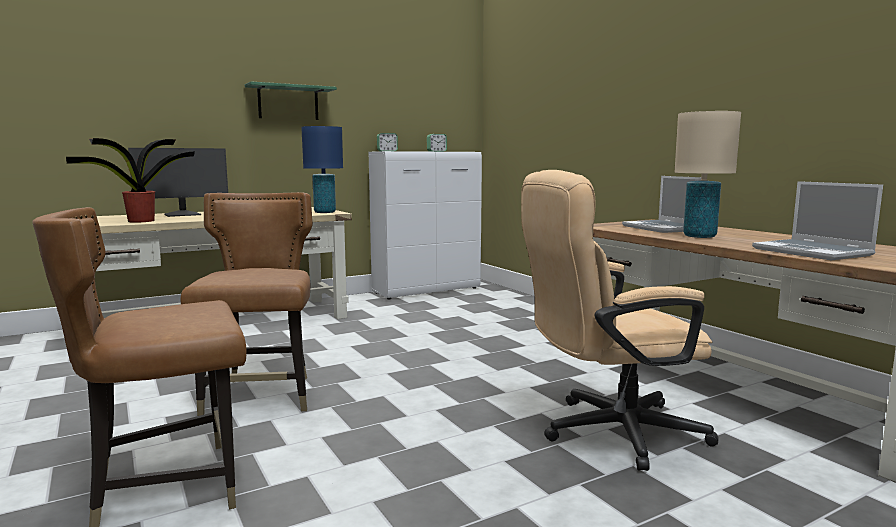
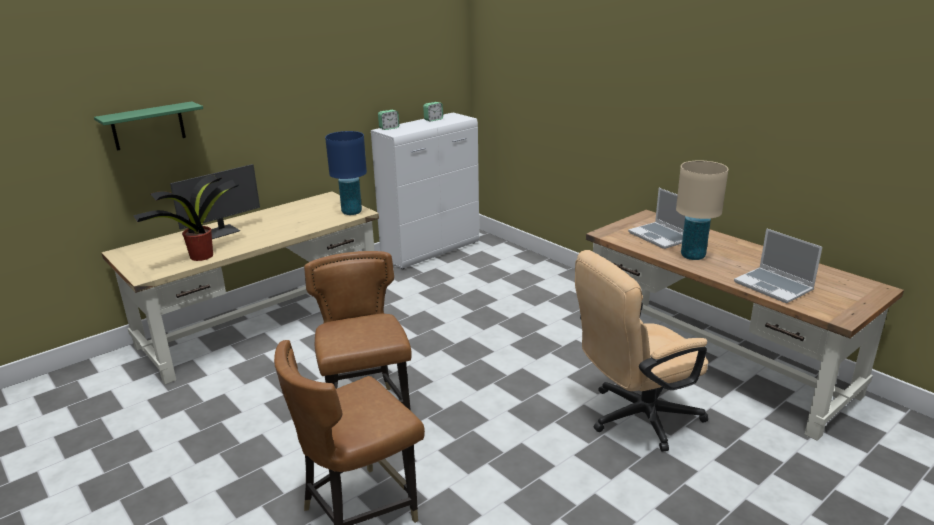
camera: 10 degrees left, 15 degrees up
(288, 103) = (295, 97): green shelf -> green shelf (148, 126)

